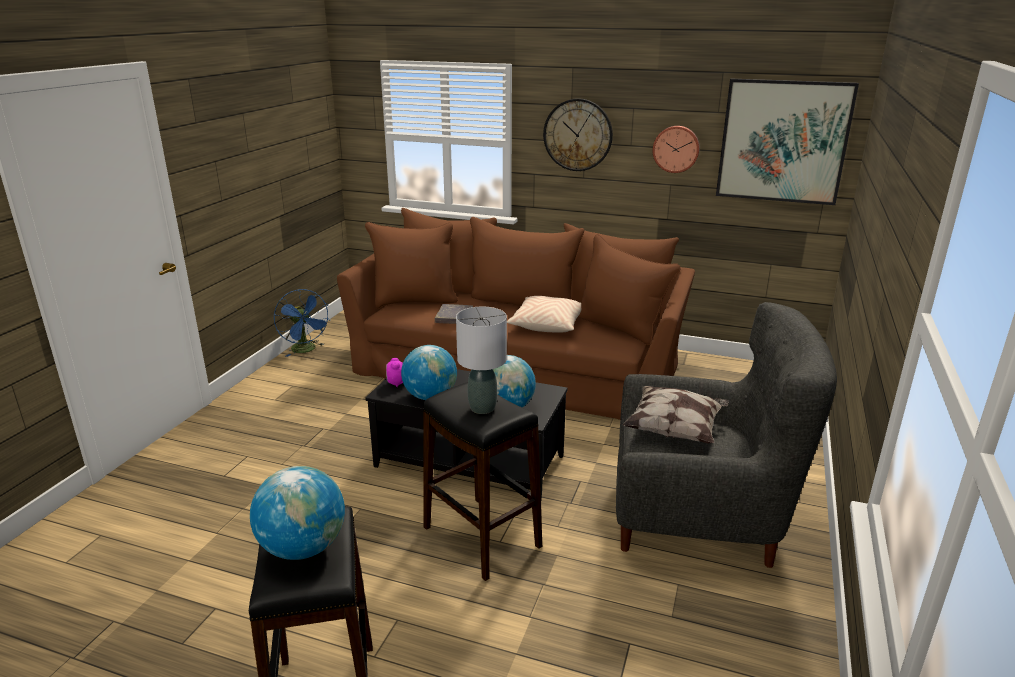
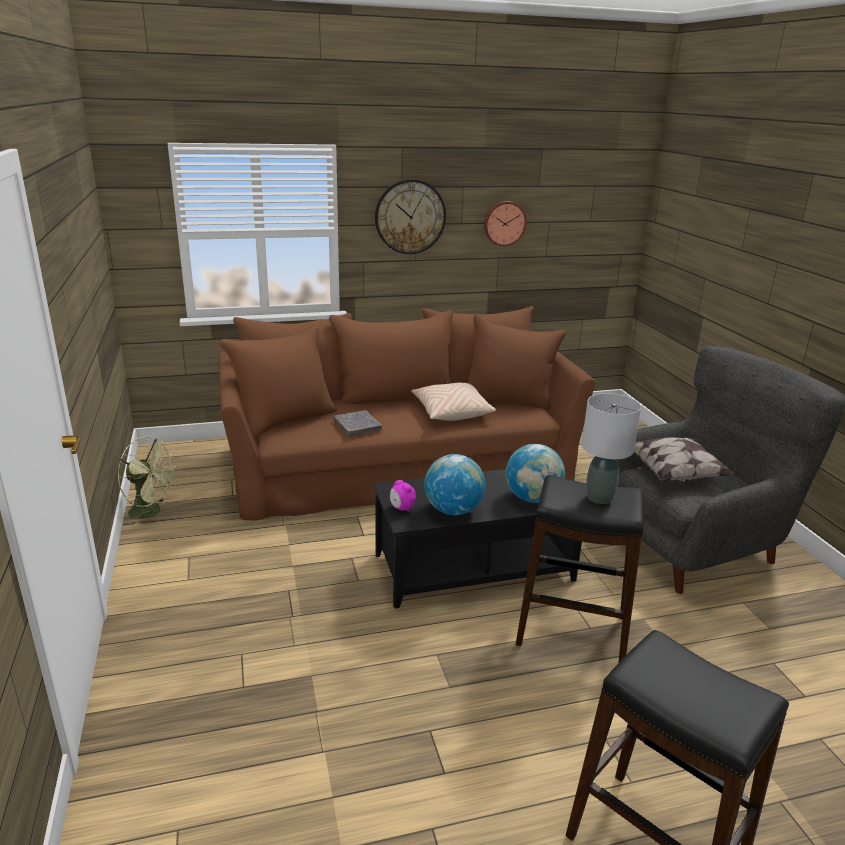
camera: 35 degrees left, 0 degrees up
(303, 547) = (694, 684): globe -> none
(306, 350) = (151, 512): blue fan -> green fan
(783, 141) = (591, 209): picture -> none

